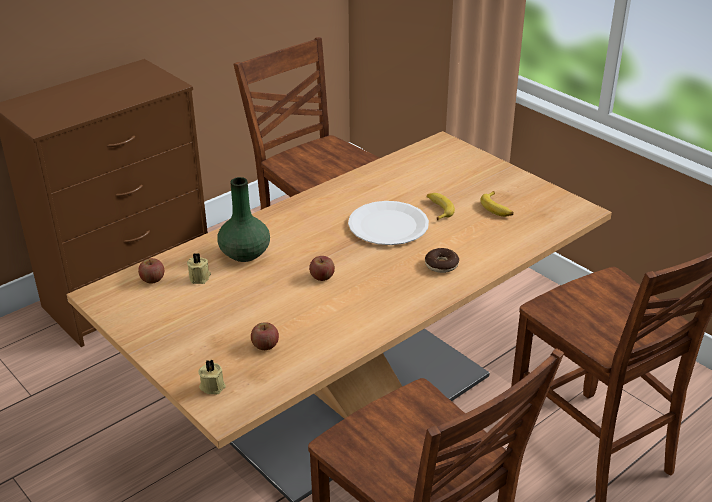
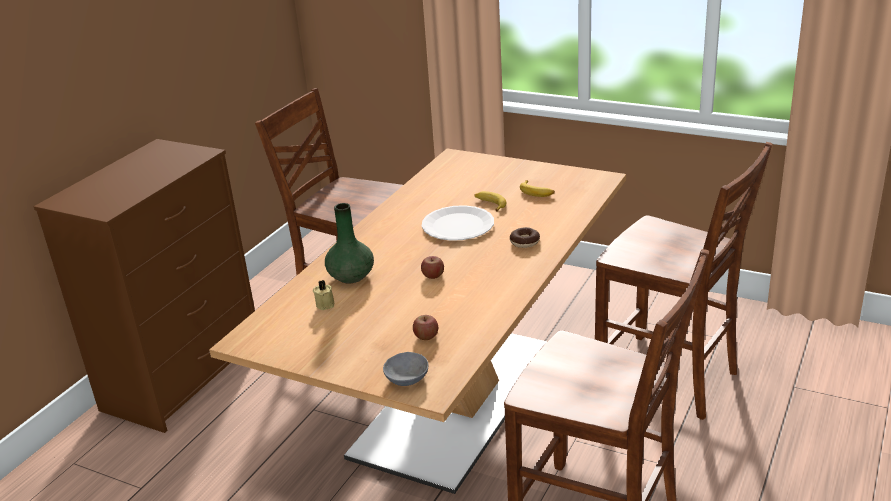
camera: 20 degrees left, 5 degrees down
(152, 279) = (283, 317): apple -> none
(212, 386) = (405, 377): beige candle -> grey bowl

